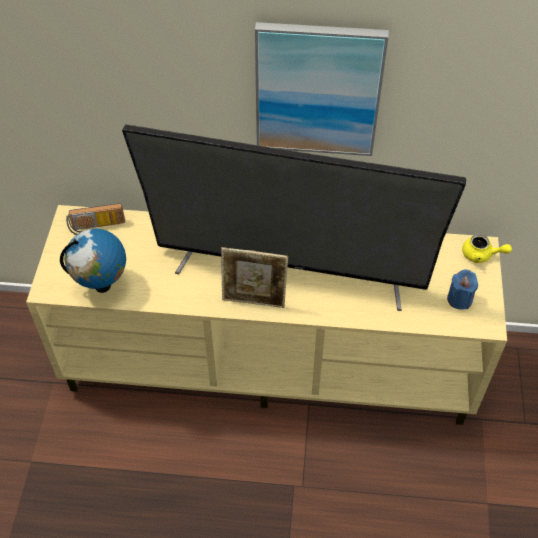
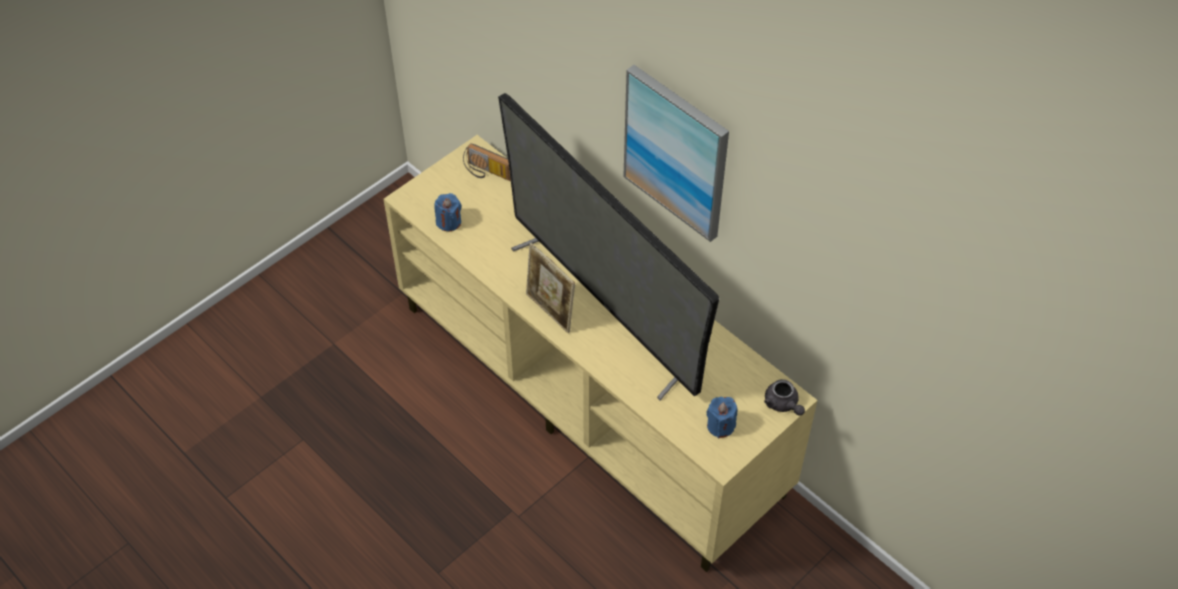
camera: 40 degrees right, 0 degrees up
(102, 285) = (449, 222): globe -> blue candle
(481, 255) = (783, 404): yellow teapot -> grey teapot

